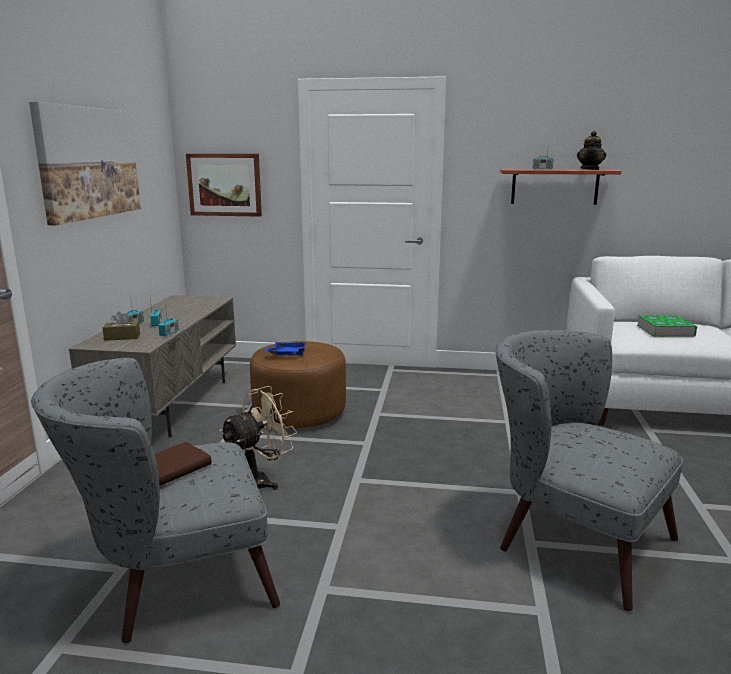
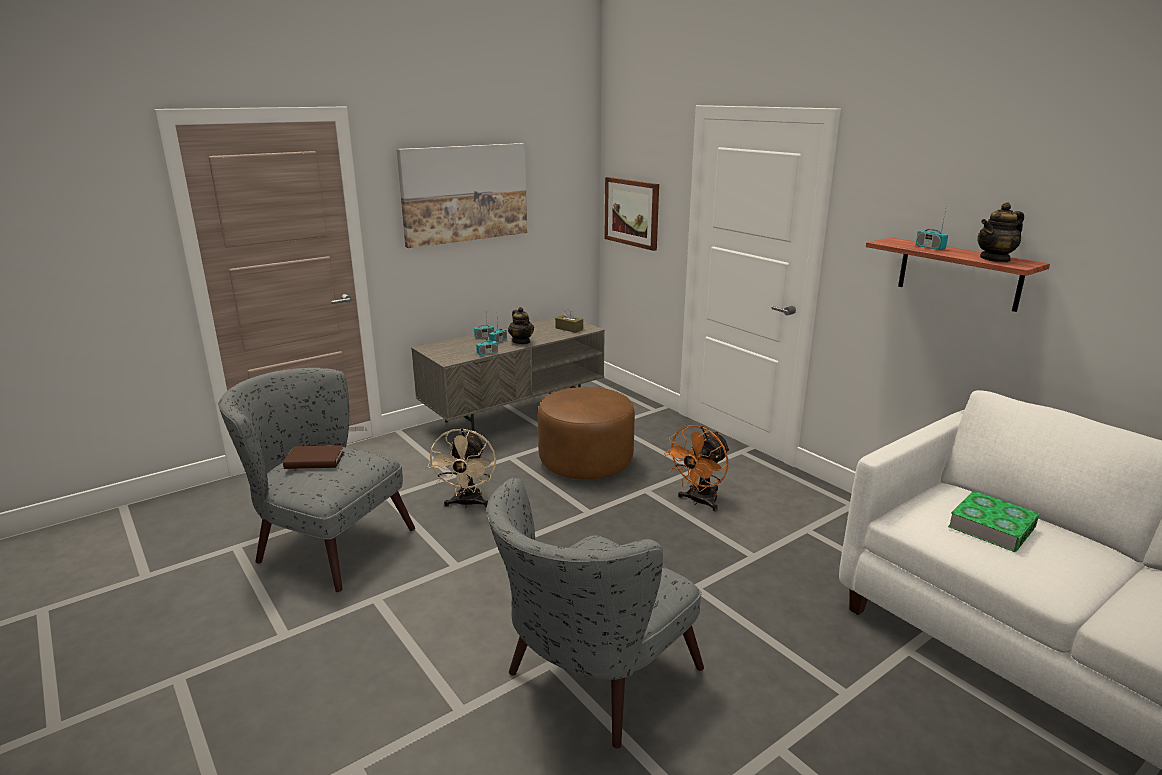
camera: 45 degrees right, 5 degrees up
(122, 337) = (455, 347): brown tissue box -> brown tissue box (569, 329)
(180, 319) = (521, 341): none -> teapot
(259, 481) = (467, 504): beige fan -> beige fan turned 90 degrees clockwise
(287, 354) = (570, 400): blue tray -> none
(422, 406) = (699, 502): none -> orange fan
(570, 537) = (590, 682): grey armchair -> grey armchair turned 135 degrees counterclockwise

